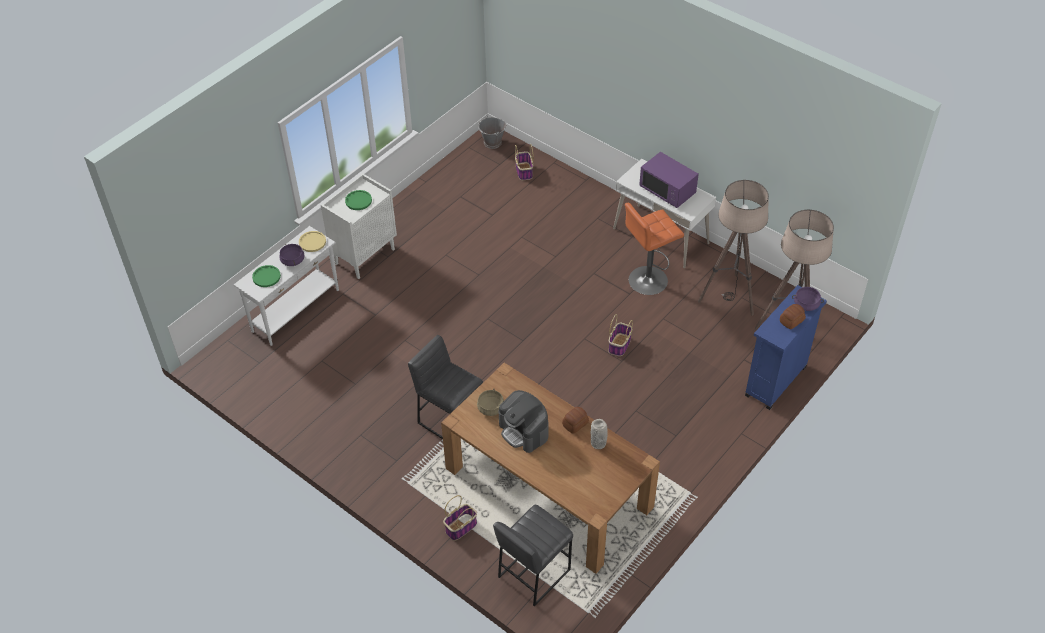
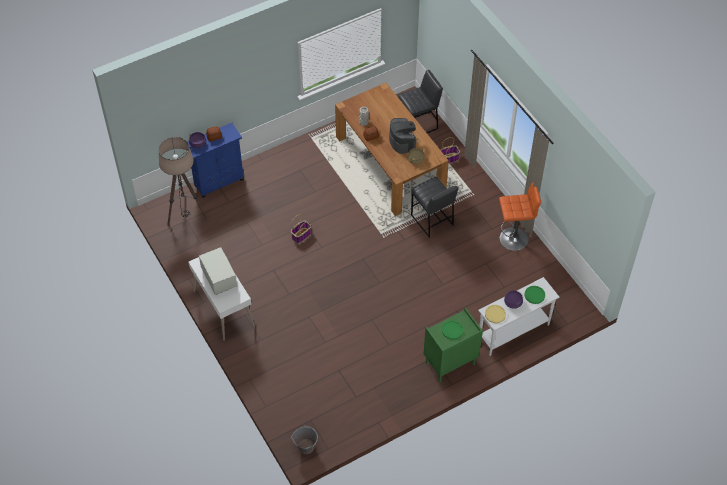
camera: 160 degrees left, 5 degrees up
(365, 256) = (450, 363): white cabinet -> green cabinet
(524, 171) = (294, 405): basket -> none
(647, 280) = (255, 276): orange stool -> orange stool (514, 239)
(667, 191) = (218, 277): purple microwave -> white microwave
(729, 297) = (208, 245): floor lamp -> none

